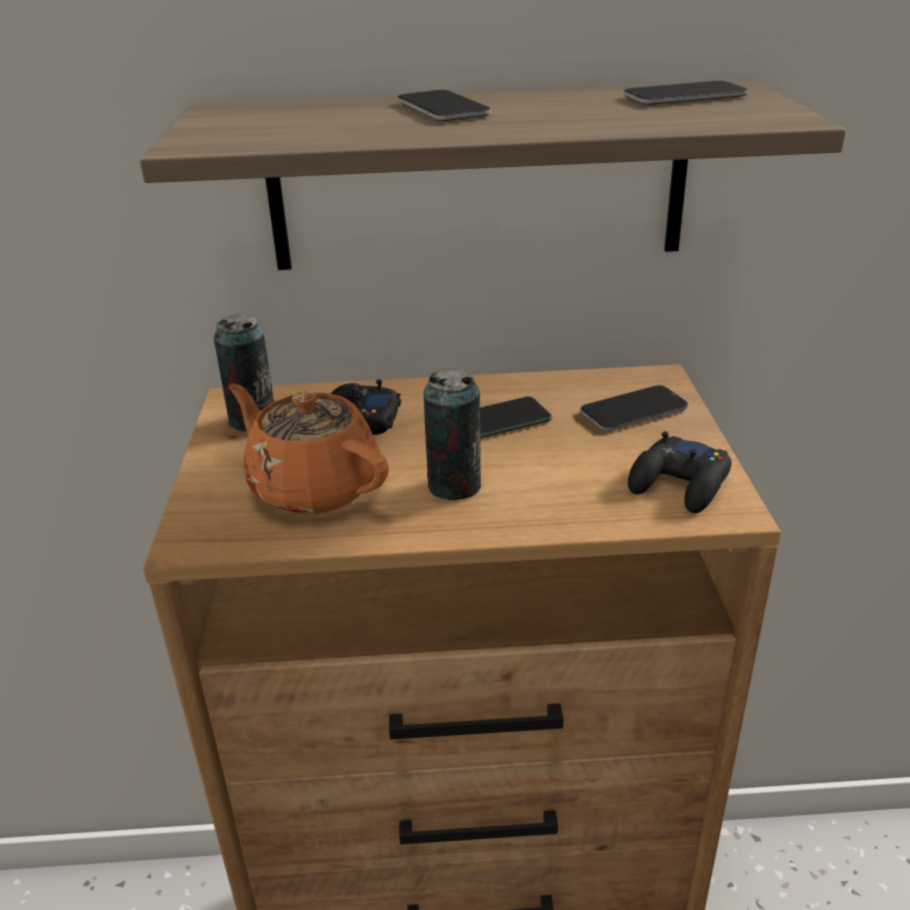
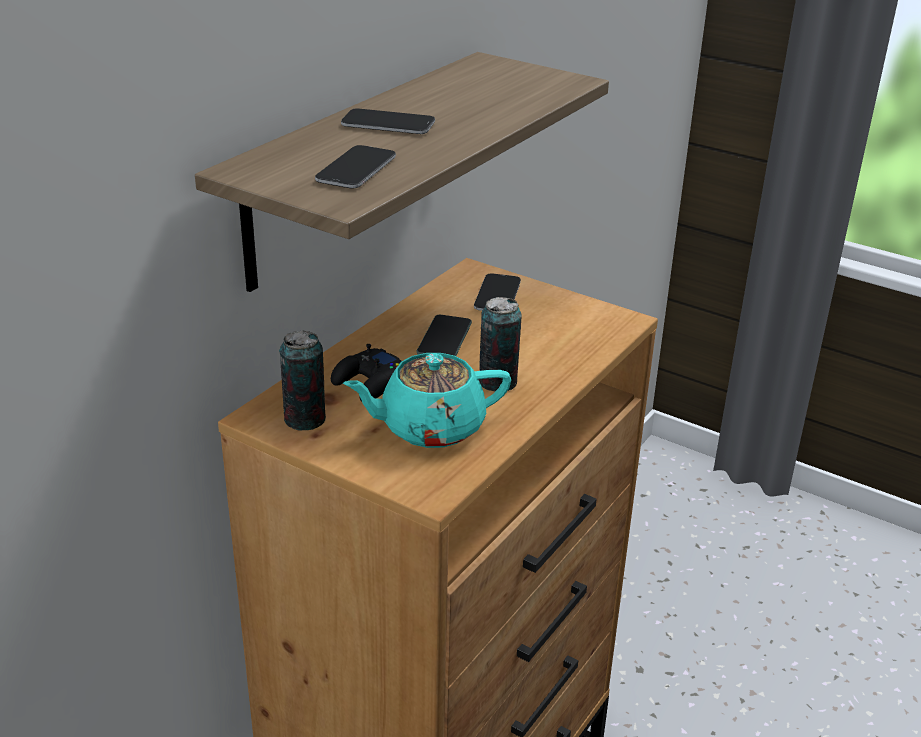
camera: 55 degrees left, 0 degrees up
(313, 486) = (430, 427): orange teapot -> turquoise teapot
(680, 484) = (587, 320): black game controller -> none
(684, 96) = (483, 75): phone -> phone (356, 169)

